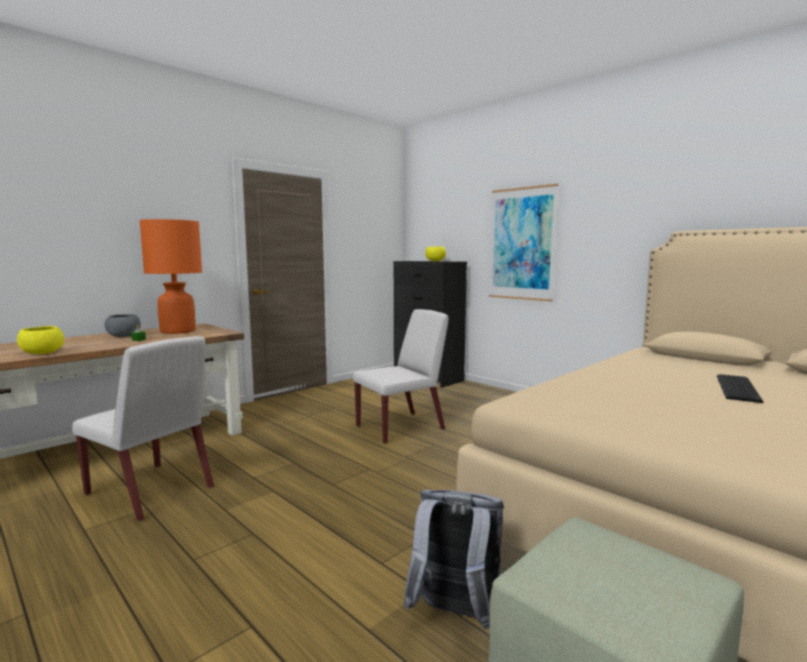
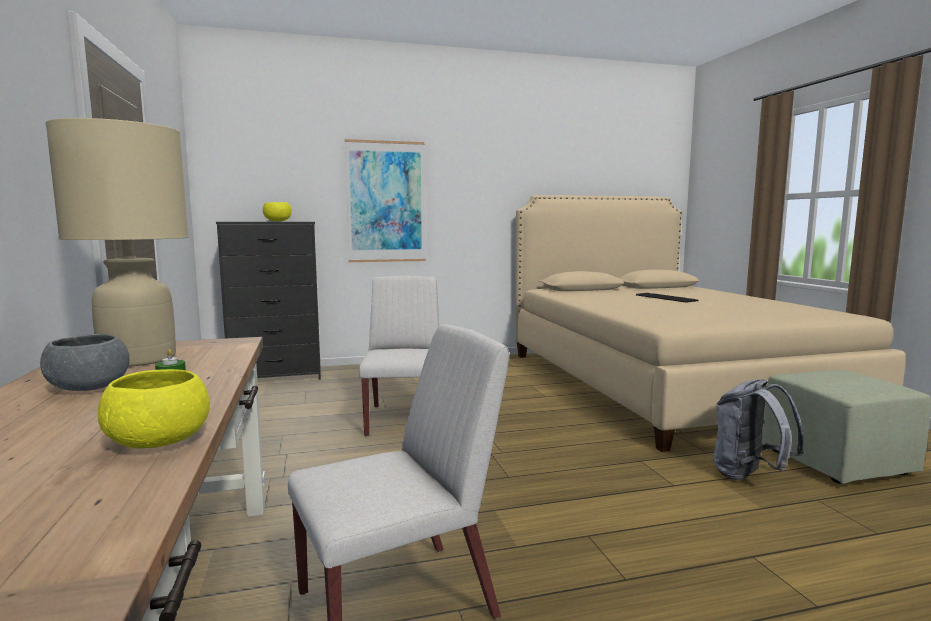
camera: 60 degrees left, 0 degrees up
(178, 331) = (138, 359): orange table lamp -> beige table lamp

